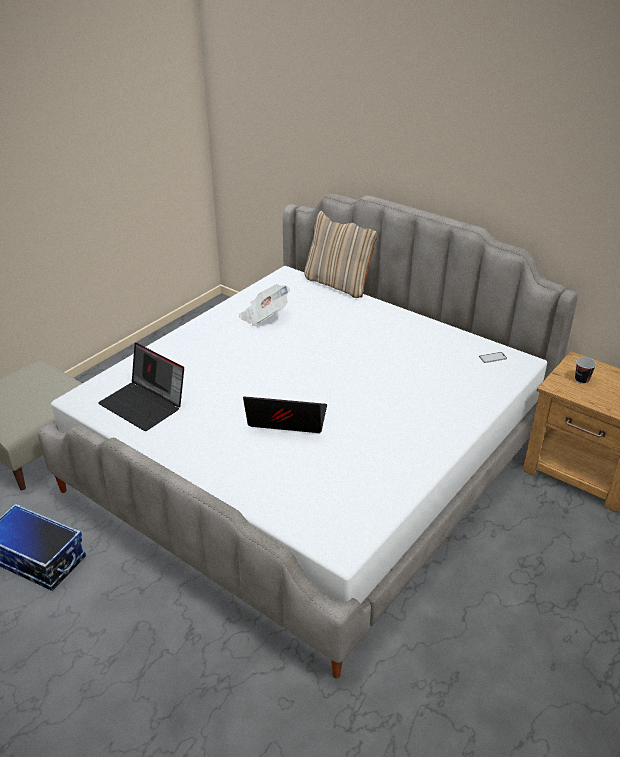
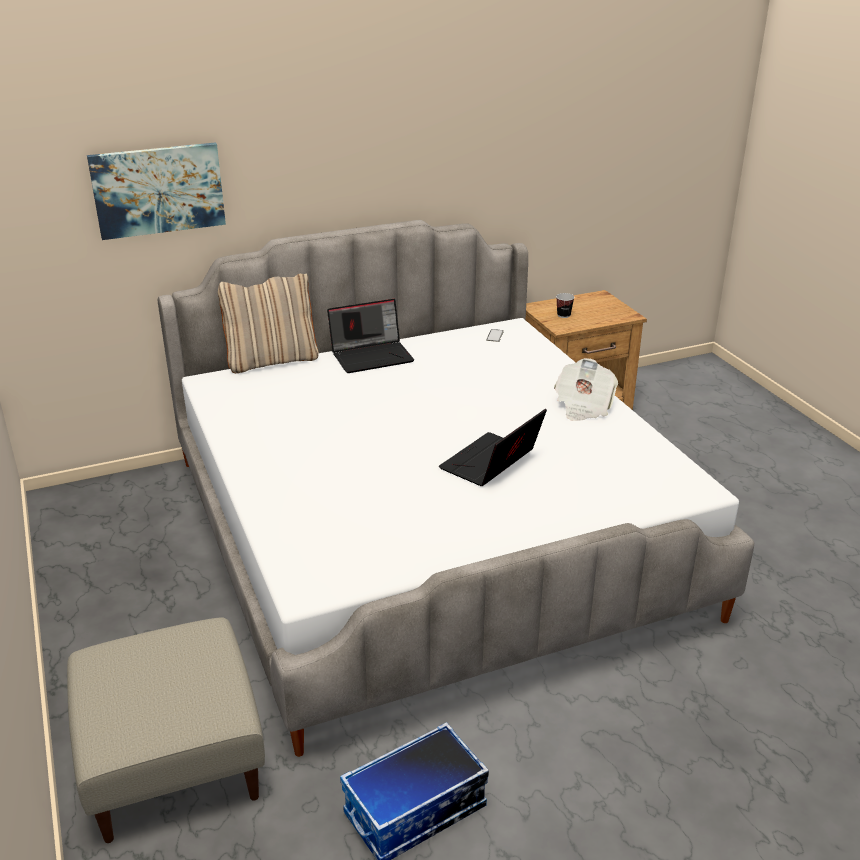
camera: 60 degrees left, 5 degrees down
(145, 404) = (371, 544): laptop -> laptop (372, 356)
(264, 316) = (279, 420): newspaper -> newspaper (583, 406)
(307, 129) = (158, 190): none -> picture

